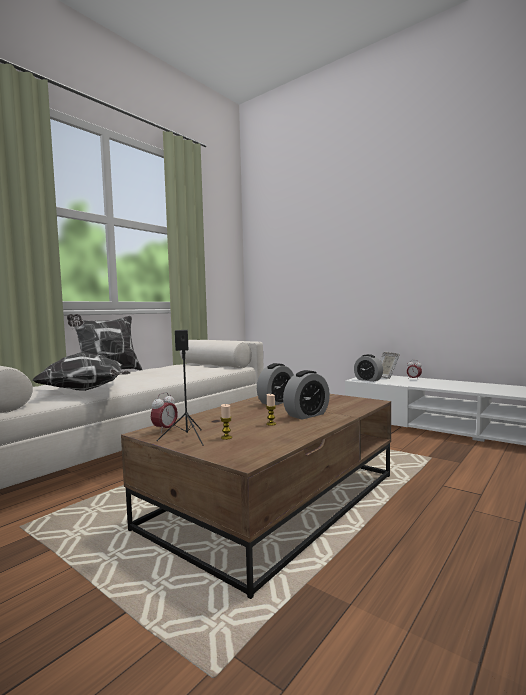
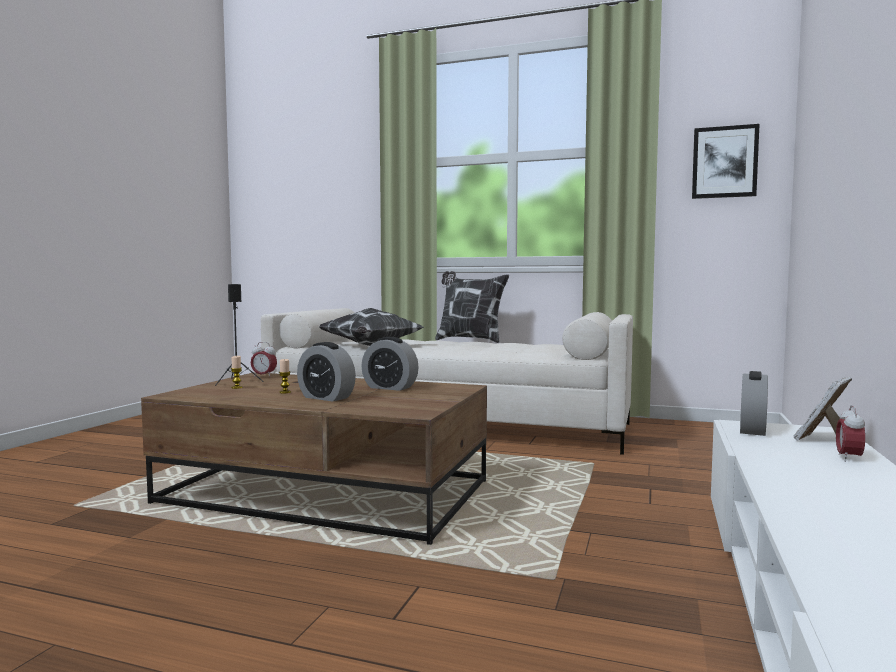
camera: 70 degrees right, 0 degrees up
(221, 251) = (724, 162): none -> picture

